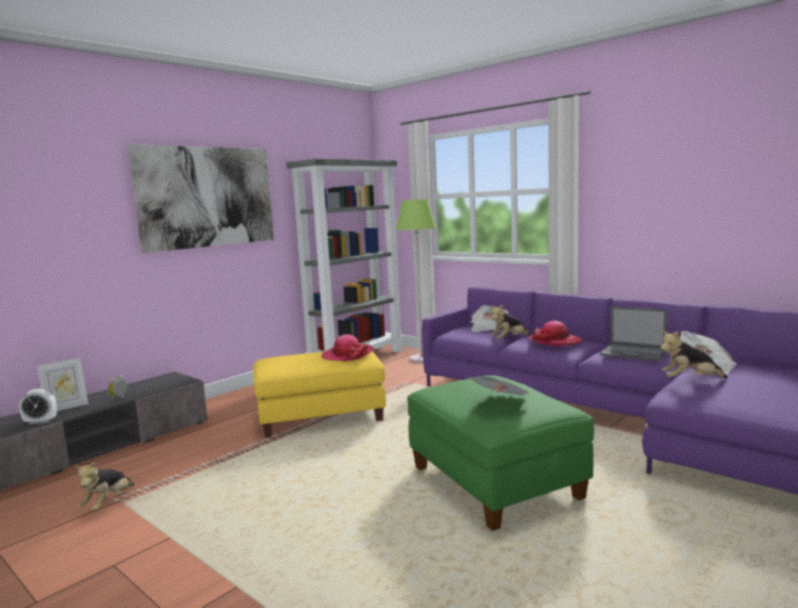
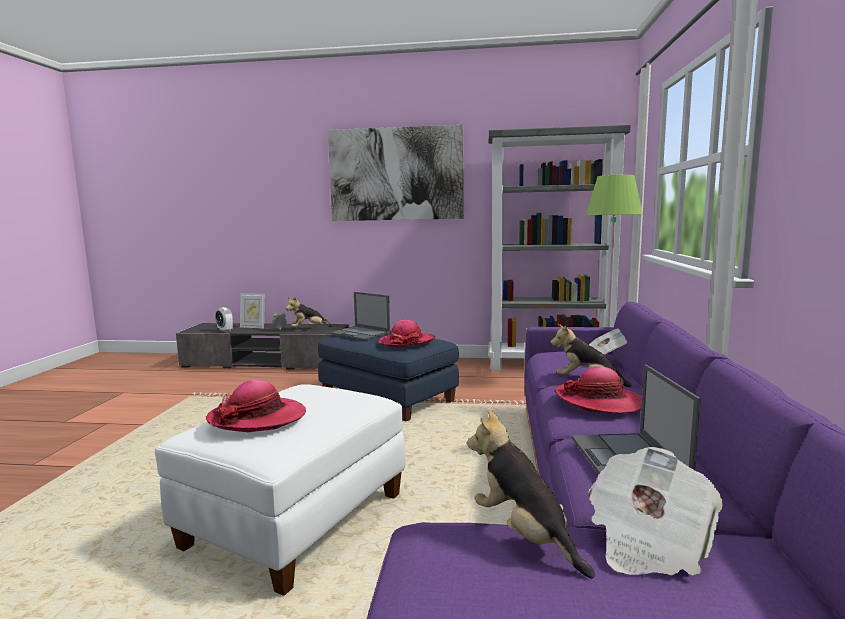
camera: 55 degrees right, 0 degrees up
(108, 503) = (188, 393): plush toy -> plush toy (308, 329)
(285, 362) = (360, 333): none -> laptop
(322, 416) = (388, 398): yellow ottoman -> blue ottoman
(496, 483) = (297, 521): green ottoman -> white ottoman
(500, 403) = (257, 418): newspaper -> hat

